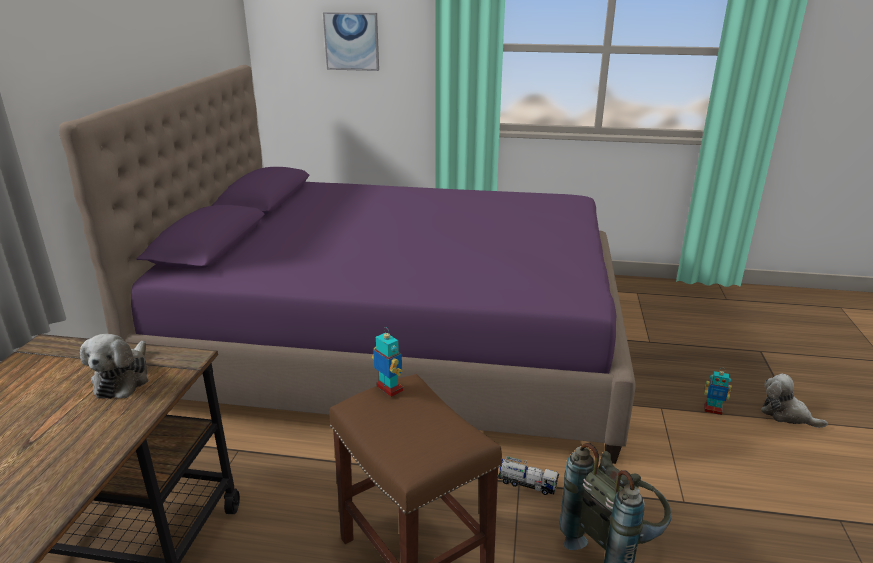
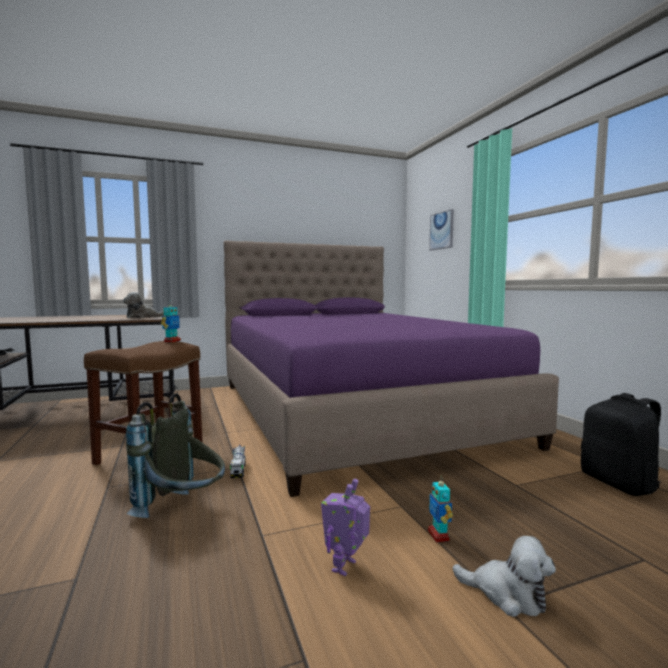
camera: 60 degrees right, 20 degrees down
(667, 304) = (619, 483): none -> black backpack
(743, 469) = (345, 566): none -> toy robot
(786, 414) = (507, 594): plush toy -> plush toy turned 105 degrees clockwise

